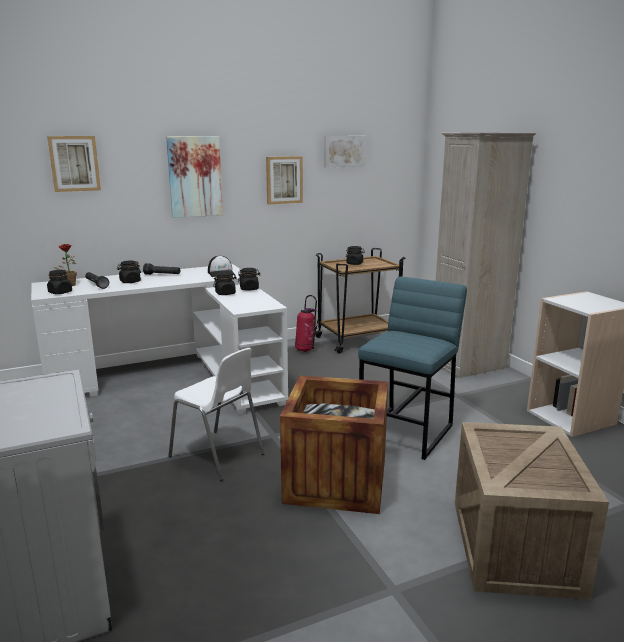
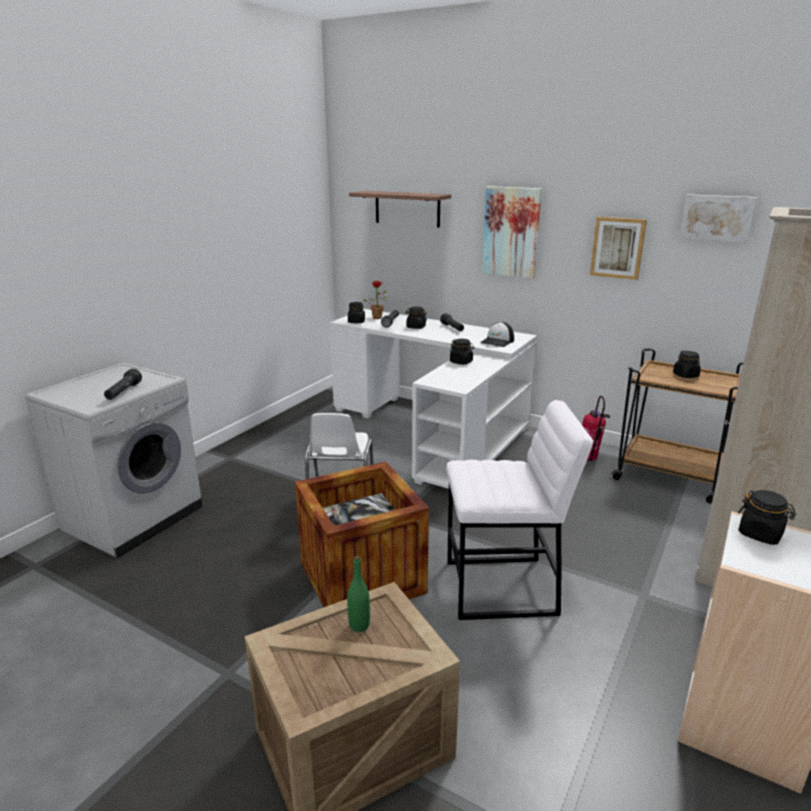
camera: 55 degrees right, 5 degrees up
(55, 403) = (123, 392): none -> black flashlight
(74, 163) = (407, 208): picture -> shelf
(249, 289) = (491, 365): black jar -> black jar (760, 534)
(407, 431) = (504, 587): blue stool -> white stool
(500, 448) = (359, 625): none -> green bottle

